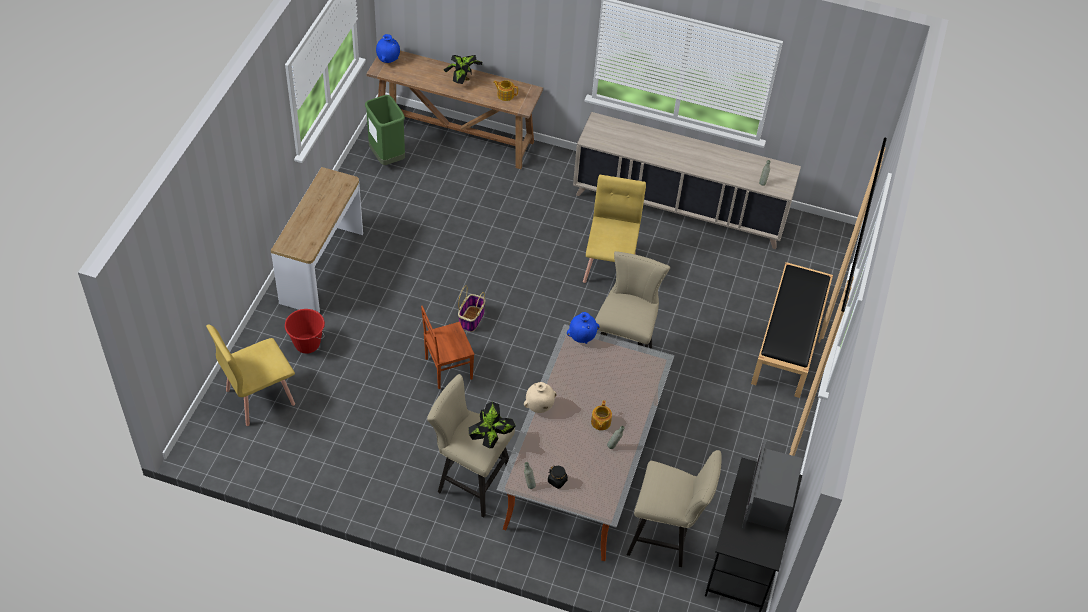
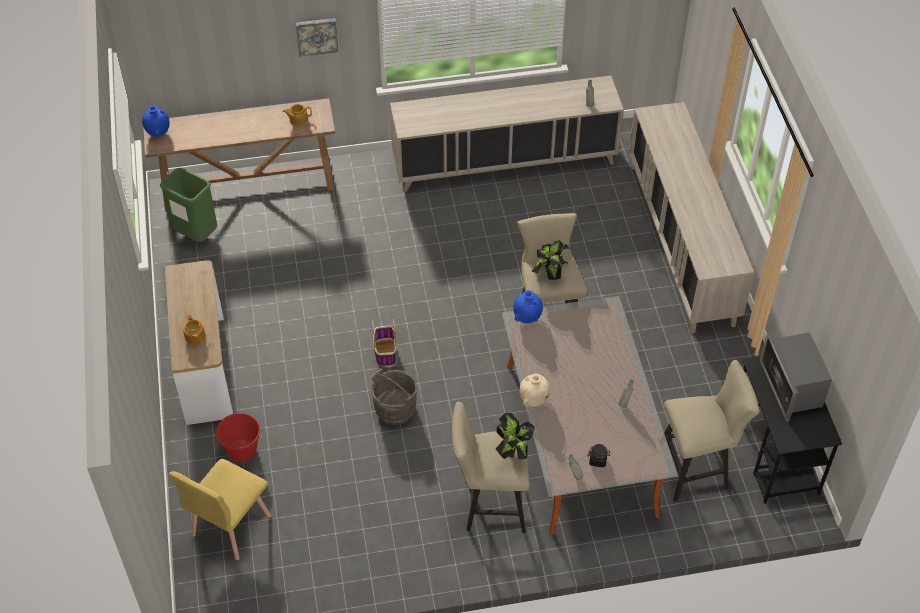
camera: 25 degrees left, 0 degrees up
(447, 368) = (395, 410): brown chair -> grey bucket
(463, 80) = (247, 123): potted plant -> potted plant (550, 273)
(542, 27) = (316, 35): none -> picture
(600, 422) = (598, 388): teapot -> teapot (195, 337)
(610, 267) = (480, 246): yellow chair -> none
(789, 342) = (681, 242): black bench -> beige cabinet

